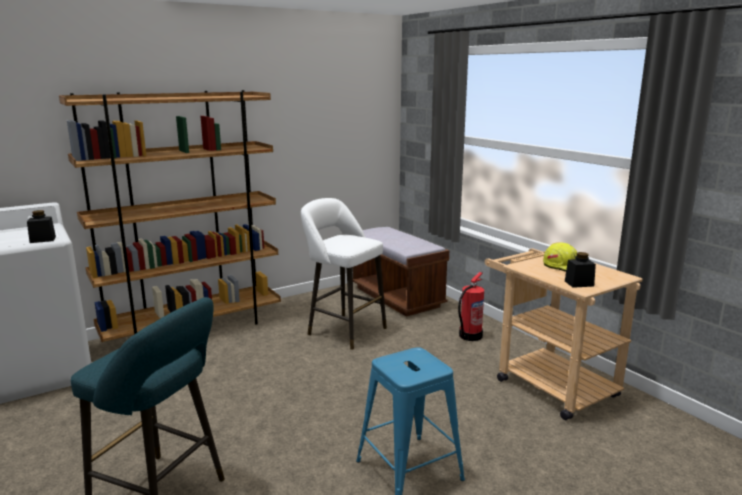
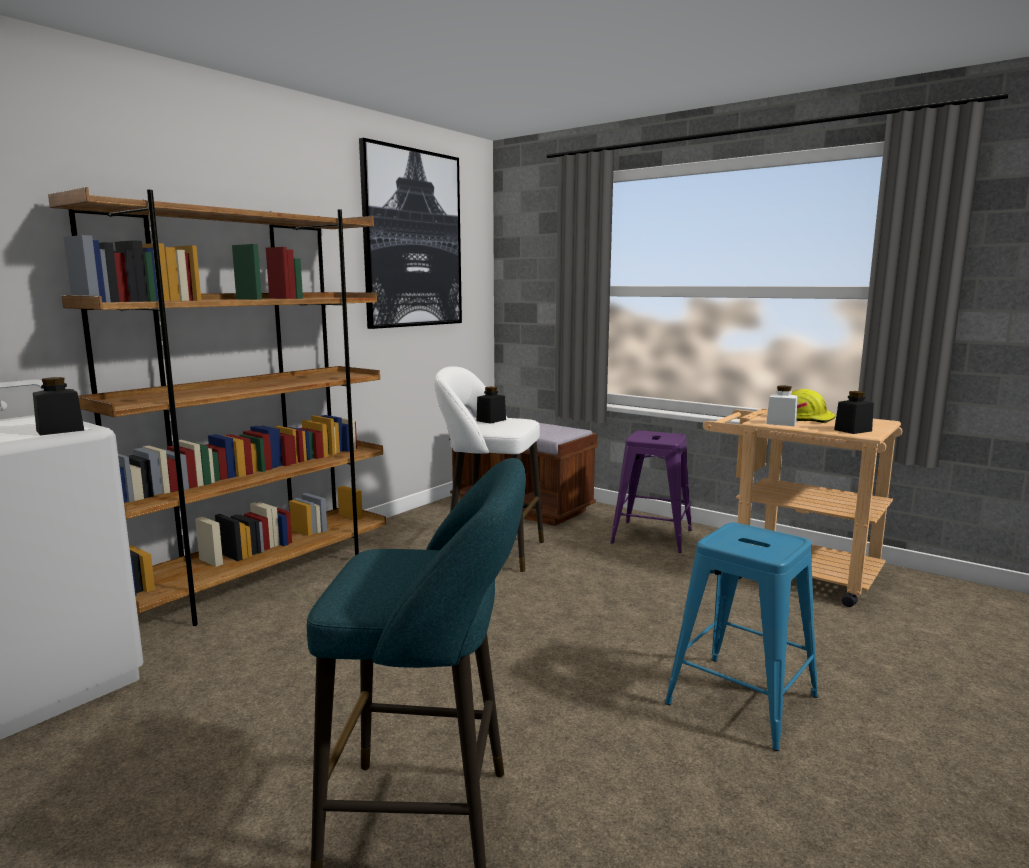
camera: 20 degrees left, 5 degrees down
(324, 98) = (412, 239): none -> picture
(343, 239) = (491, 420): none -> black jar
(469, 336) = (652, 536): fire extinguisher -> purple stool
(533, 269) = (781, 423): none -> white jar

